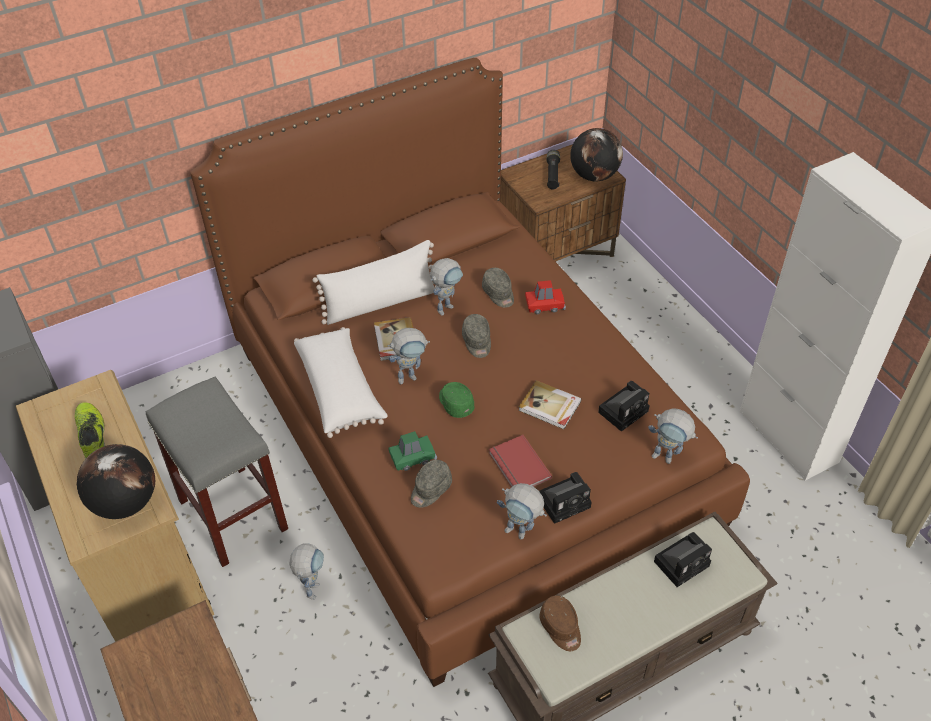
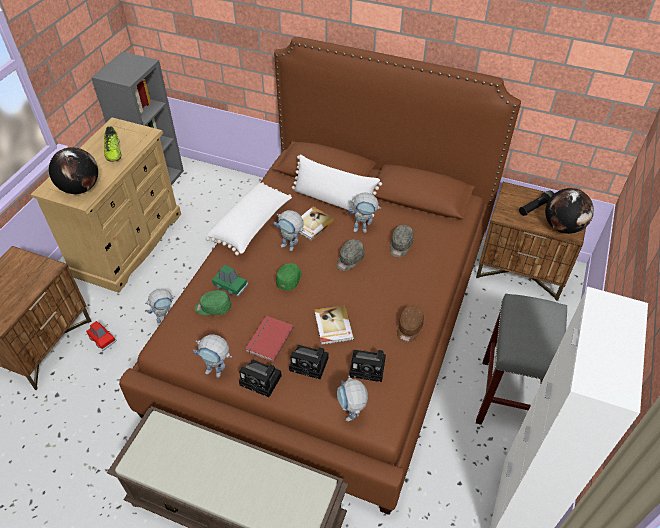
camera: 50 degrees right, 0 degrees up
(92, 436) = (113, 151): shoe -> shoe turned 135 degrees clockwise
(234, 515) = (184, 259): grey stool -> grey stool (508, 398)
(430, 489) = (213, 308): grey cap -> green cap
(521, 533) = (218, 372): toy robot -> toy robot turned 60 degrees counterclockwise
(545, 305) = (416, 273): red toy car -> red toy car (102, 339)
(561, 628) = (173, 442): brown cap -> brown cap (409, 328)
(683, 562) = (280, 483): camera -> camera (311, 364)

